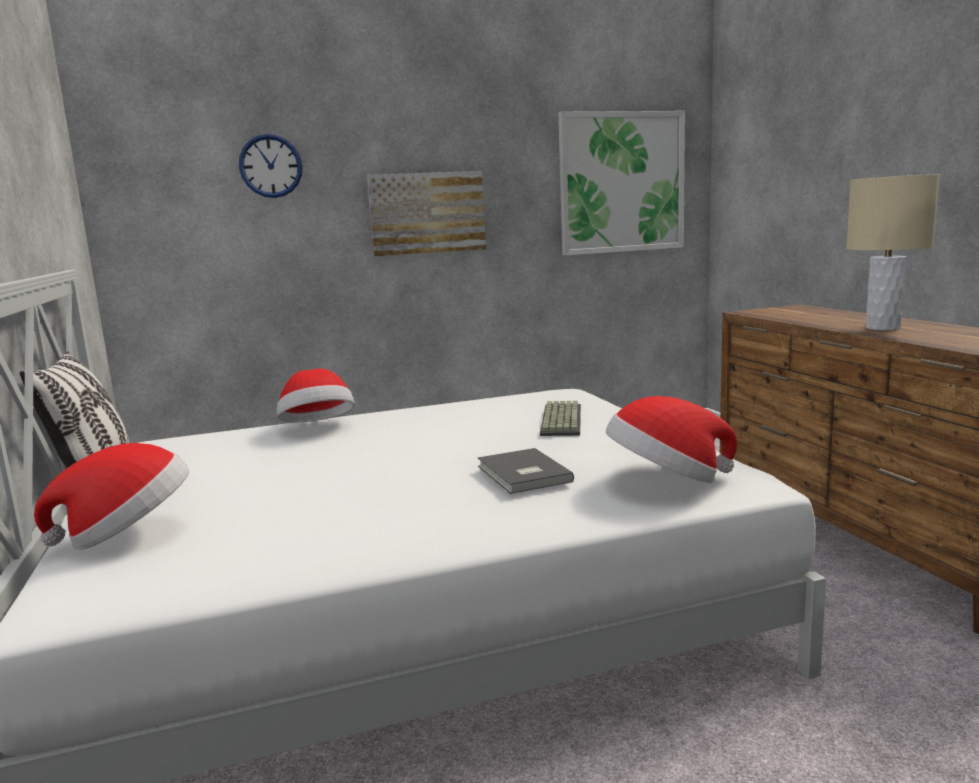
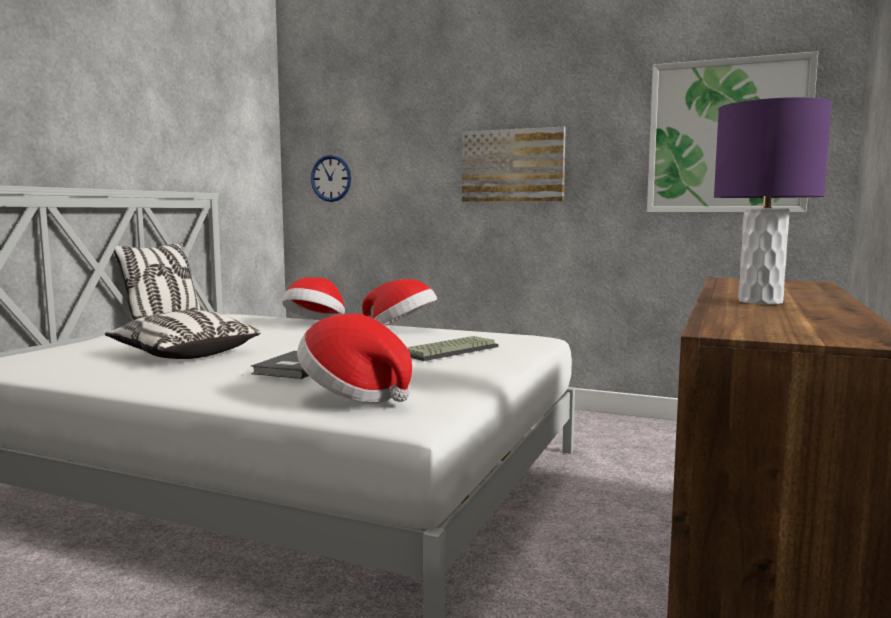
camera: 40 degrees right, 5 degrees down
(128, 534) = (87, 346): hat -> hat (401, 329)
(270, 166) = (394, 126): wall clock -> wall clock (331, 178)
(320, 501) = (184, 354): none -> pillow
(882, 328) = (759, 301): beige table lamp -> purple table lamp

